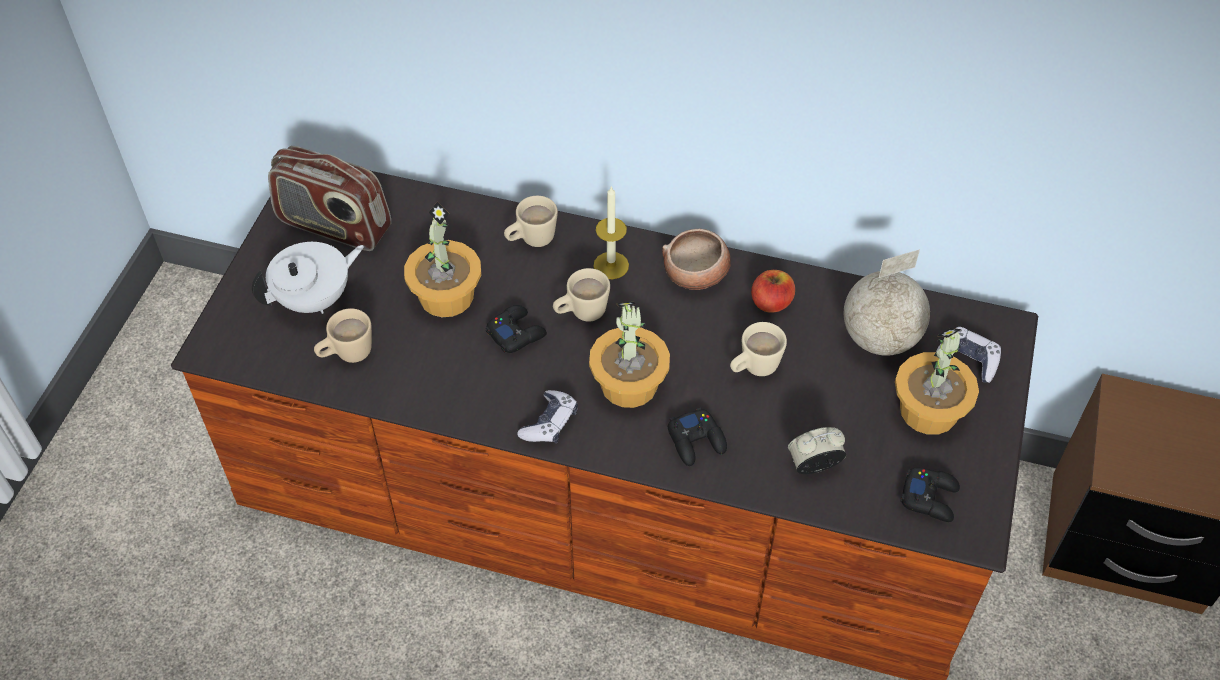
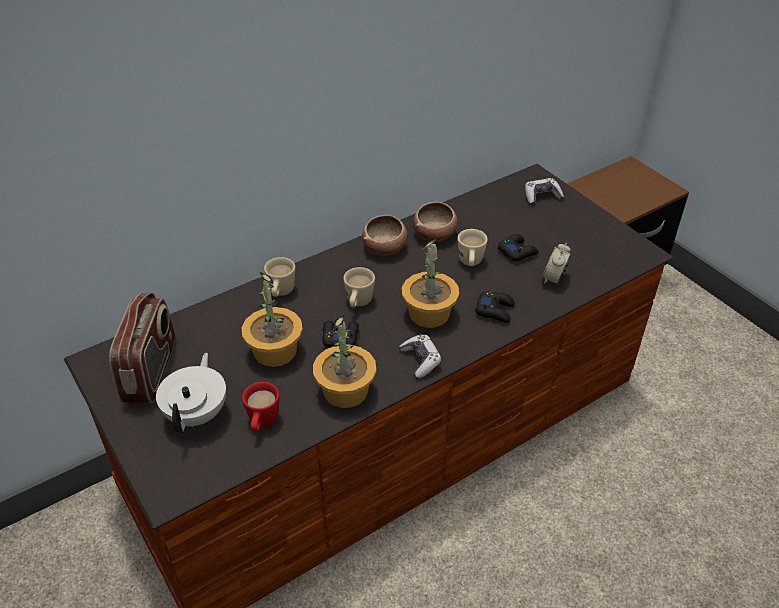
camera: 50 degrees left, 10 degrees down
(334, 226) = (151, 371): radio -> radio turned 60 degrees counterclockwise
(347, 354) = (262, 423): beige mug -> red mug
(611, 265) = (339, 273): candle -> none
(771, 302) = (435, 234): apple -> bowl
(881, 339) = (499, 213): globe -> none
(929, 411) = (559, 224): potted plant -> potted plant (346, 391)
(930, 498) = (610, 253): black game controller -> black game controller (517, 251)

